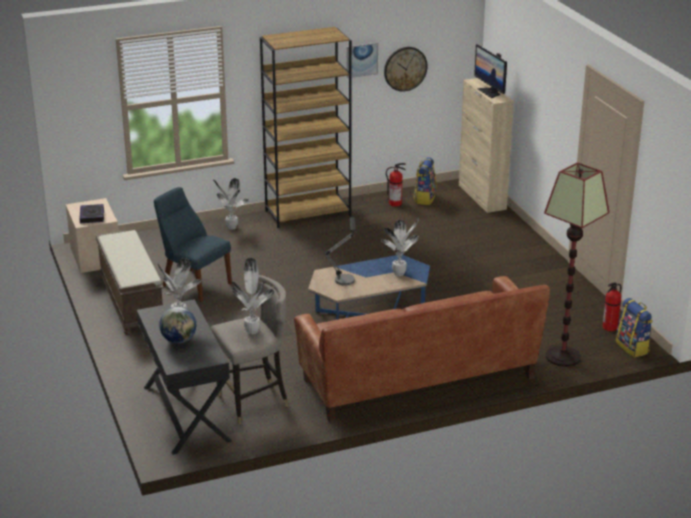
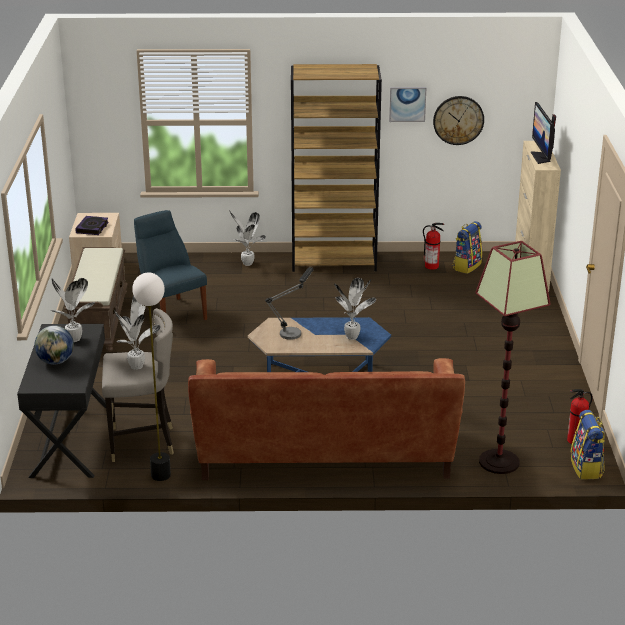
camera: 20 degrees right, 0 degrees up
(290, 427) = (160, 475): none -> floor lamp

